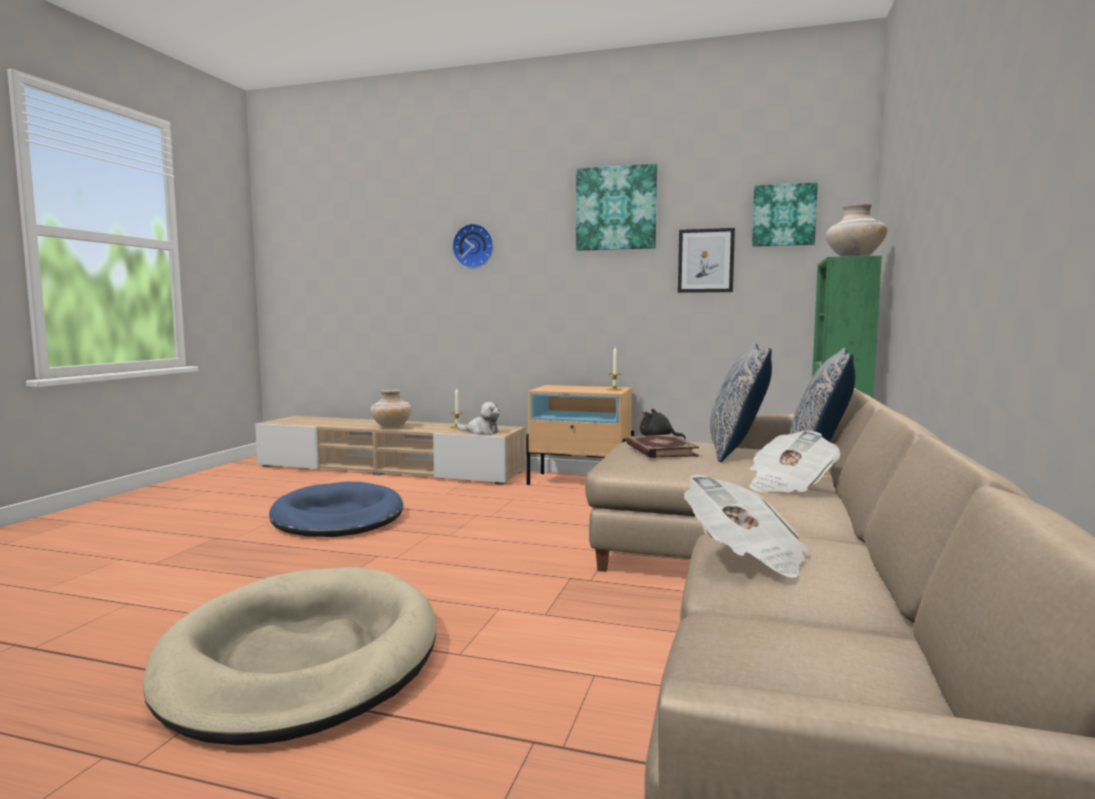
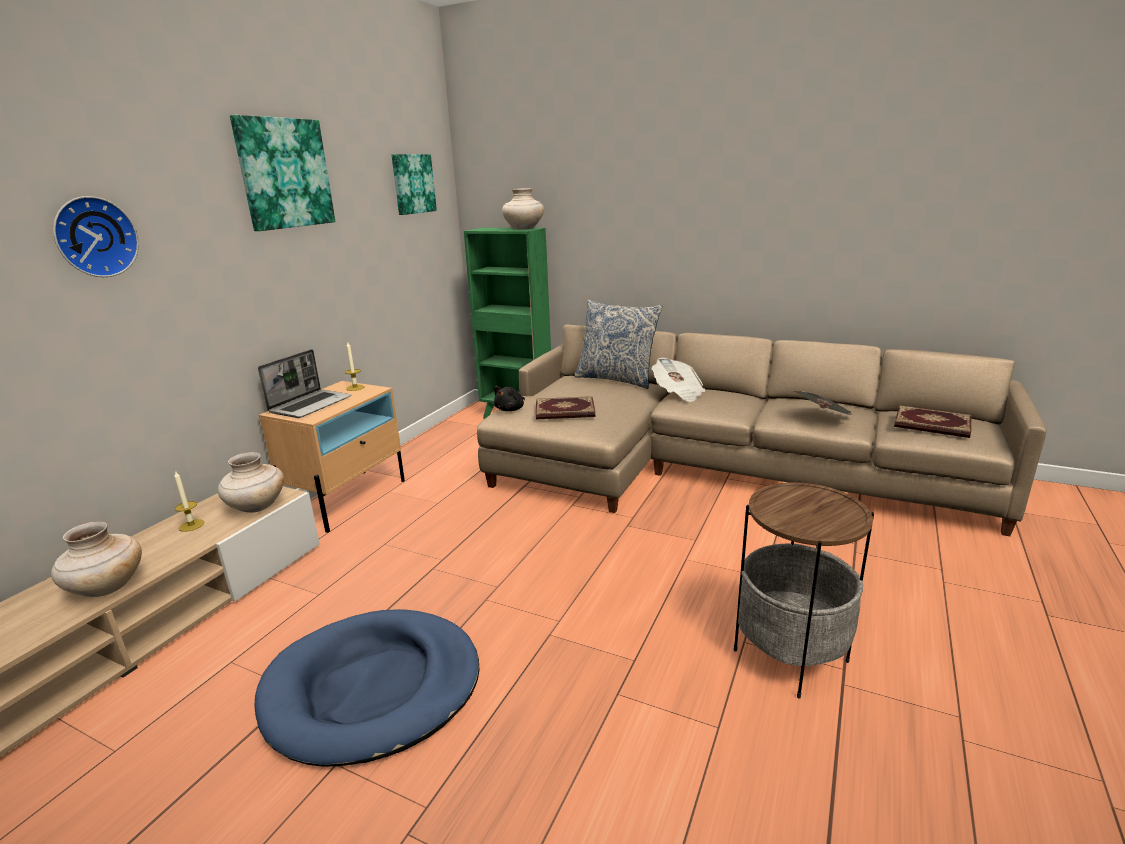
camera: 80 degrees left, 15 degrees up
(302, 659) = (790, 655): beige dog bed -> side table
(481, 432) = (256, 507): plush toy -> beige vase
(568, 387) = (311, 405): none -> laptop
(706, 260) = (371, 232): picture -> none
(736, 451) = (576, 391): pillow -> none
(794, 653) = (931, 425): none -> book

